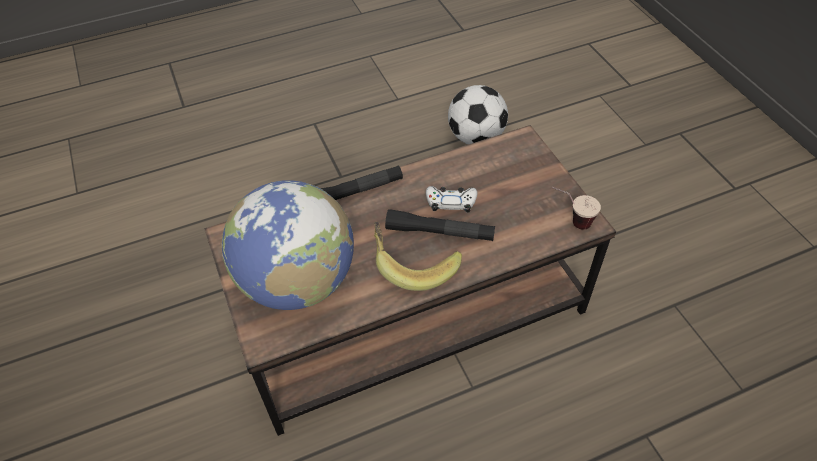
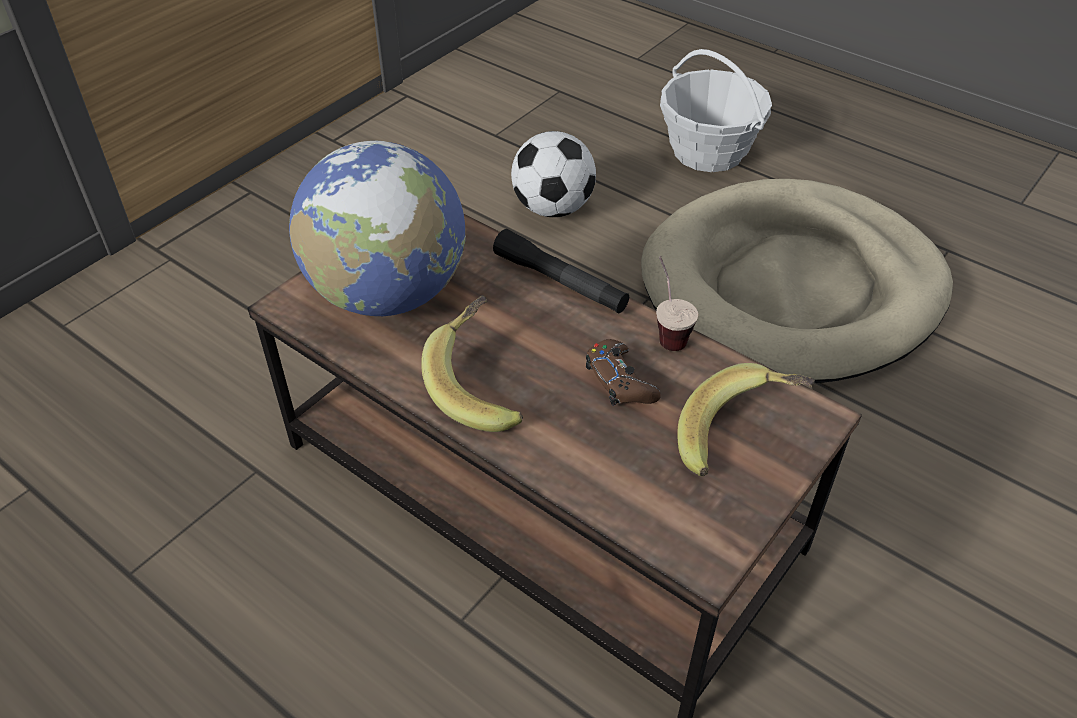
camera: 60 degrees right, 5 degrees down
(205, 100) = (708, 151): none -> basket
(346, 126) = (792, 288): none -> beige dog bed
(440, 232) = (555, 391): black flashlight -> none
(451, 202) = (620, 381): white game controller -> brown game controller
(476, 137) = (914, 437): football -> football (553, 208)
(519, 174) = (739, 438): none -> banana
(570, 221) = (692, 536): cup -> cup (667, 331)

